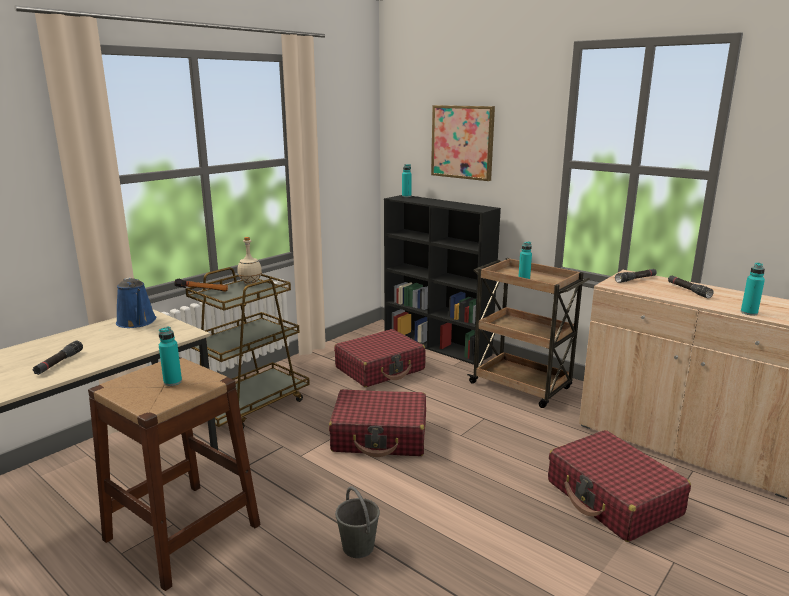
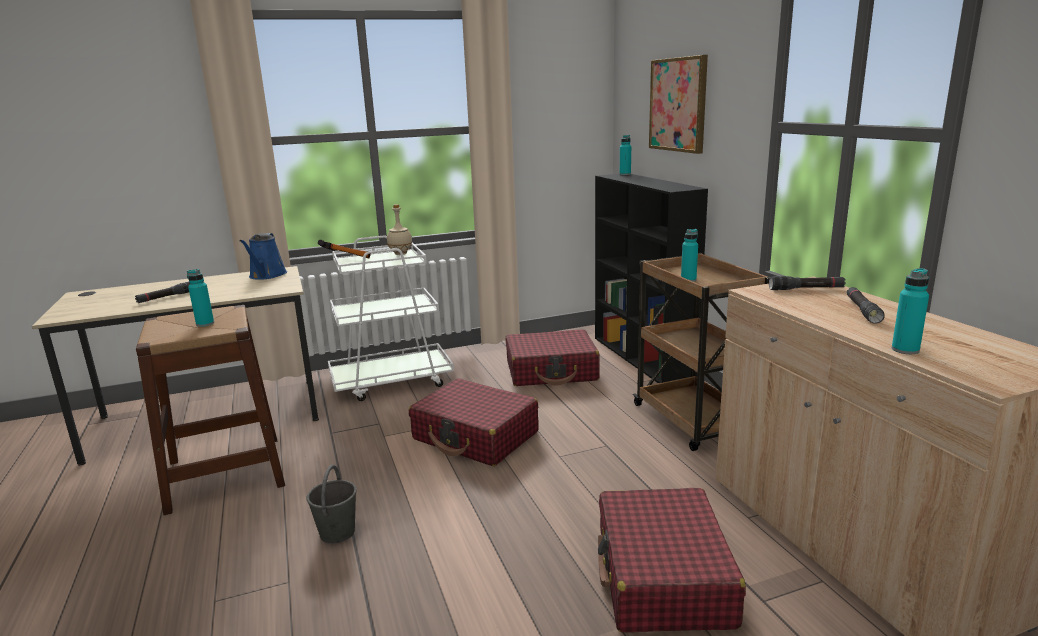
camera: 30 degrees right, 0 degrees up
(249, 406) = (392, 381): brown cart -> white cart

